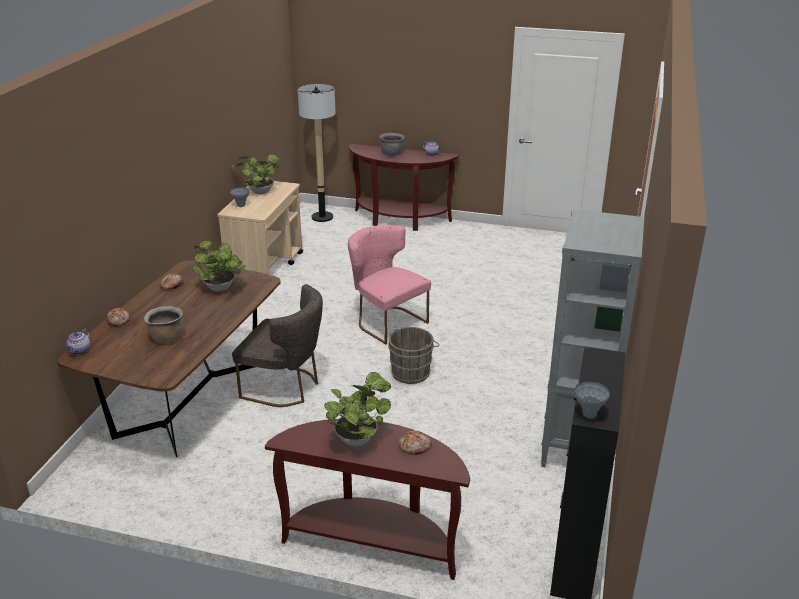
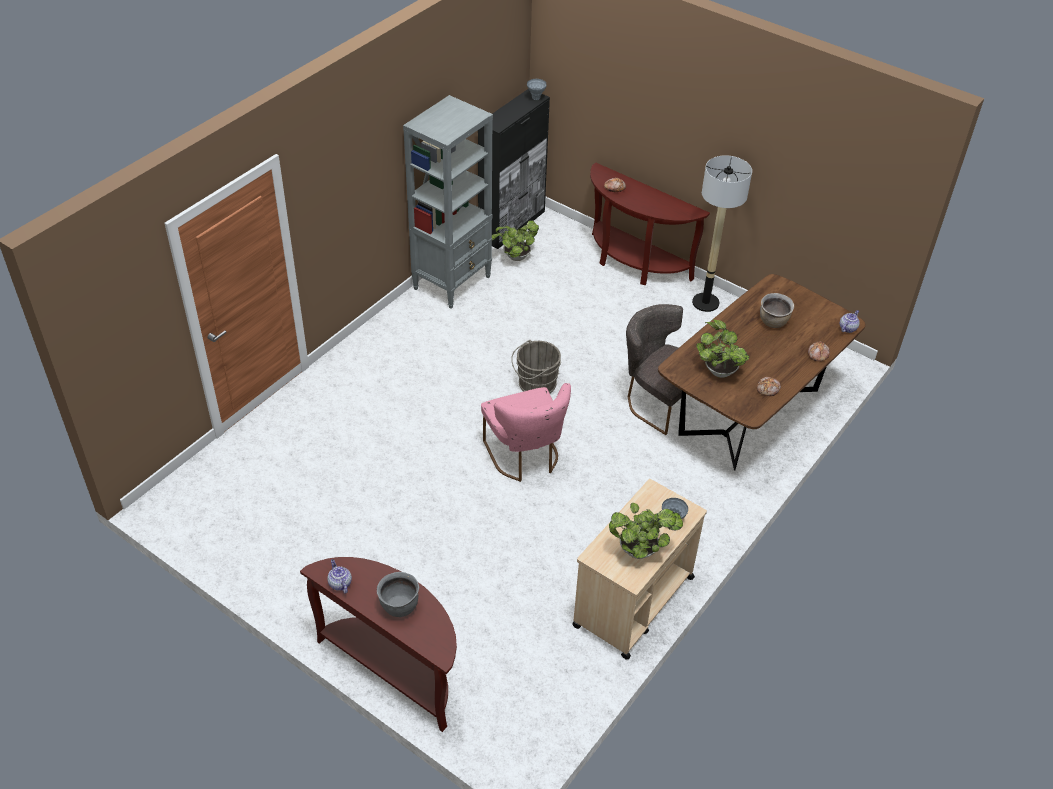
camera: 160 degrees left, 15 degrees up
(322, 217) = (507, 723): floor lamp -> floor lamp (705, 303)
(358, 438) = (647, 201): potted plant -> potted plant (515, 257)

